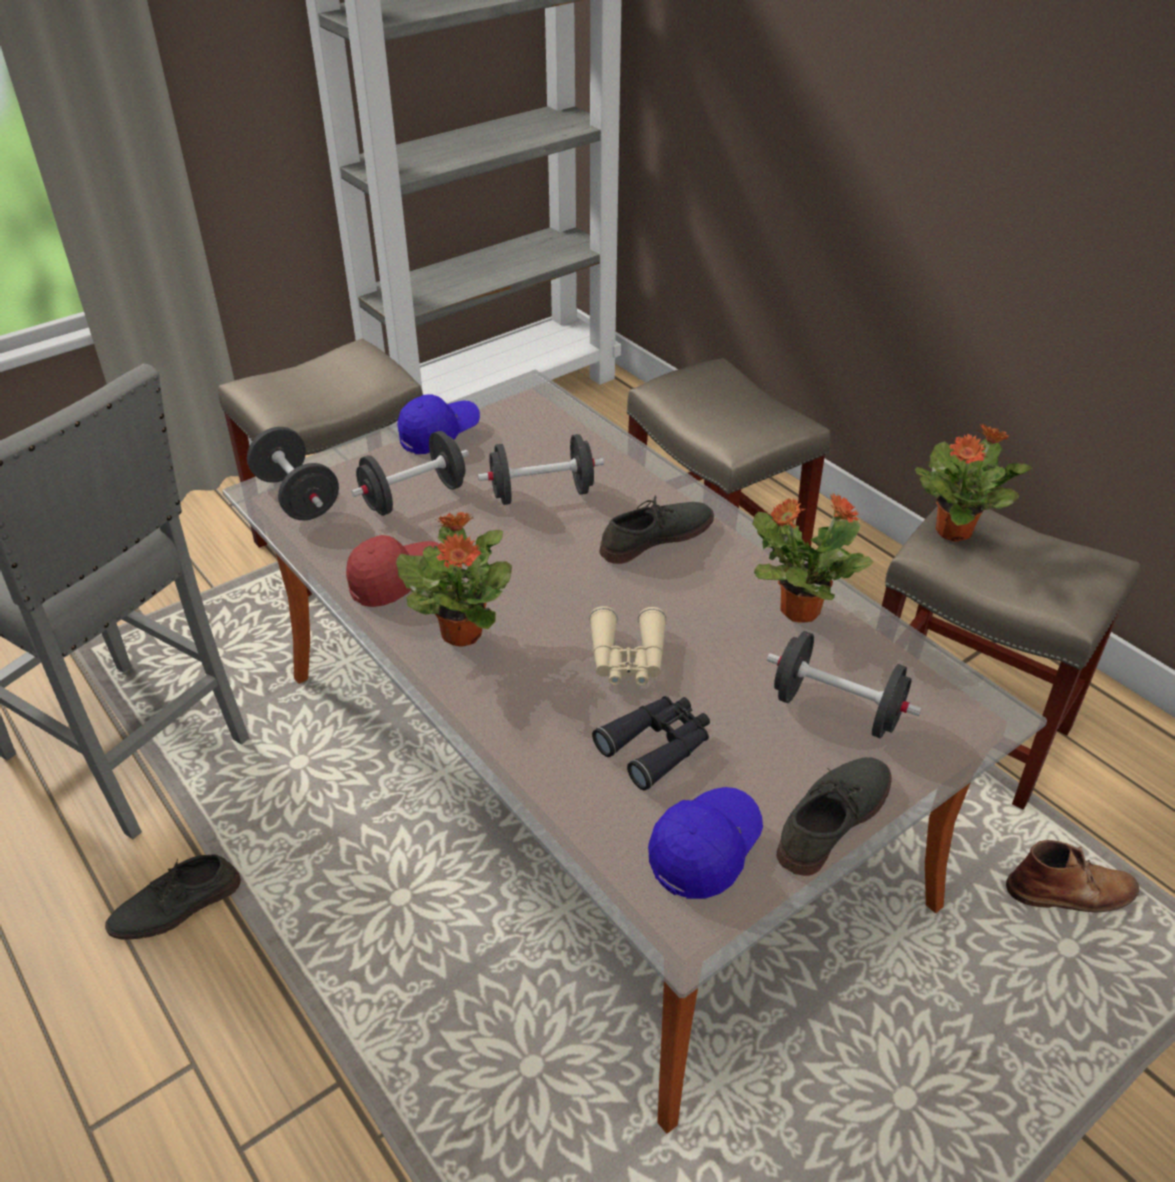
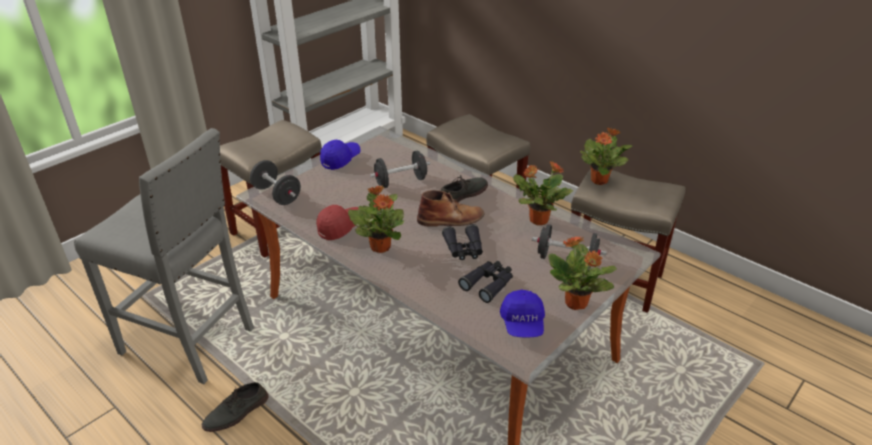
camera: 10 degrees left, 5 degrees down
(414, 497) = (337, 189): black dumbbell -> none
(627, 659) = (464, 249): beige binoculars -> black binoculars
(705, 850) = (522, 324): blue cap -> blue cap turned 150 degrees clockwise
(832, 818) = (576, 303): grey shoe -> potted plant
(1072, 891) = (677, 345): brown boot -> brown boot (451, 219)

